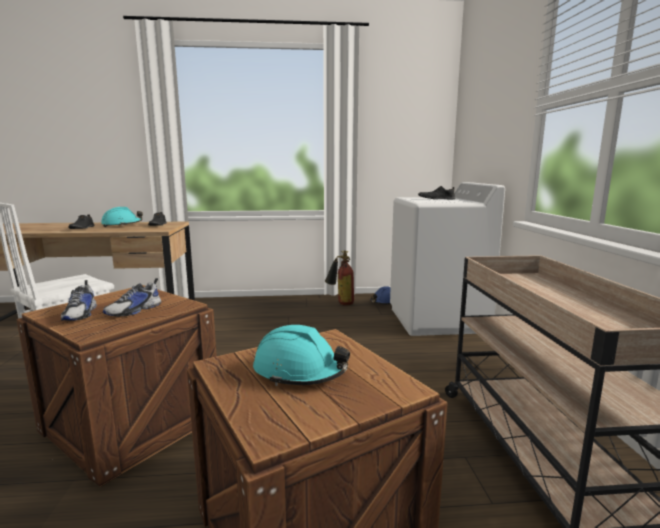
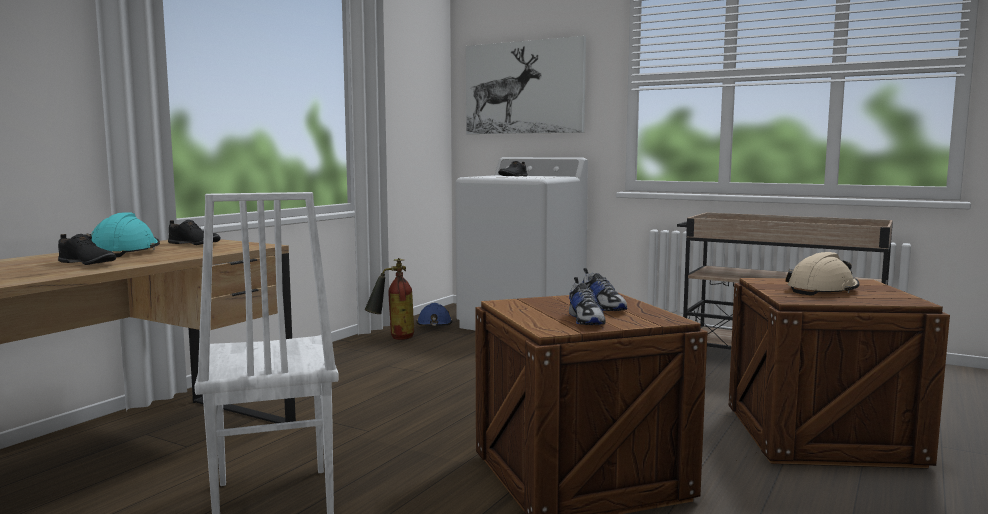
camera: 55 degrees left, 5 degrees down
(81, 314) = (586, 320): shoe -> shoe turned 60 degrees clockwise
(299, 371) = (822, 290): turquoise hard hat -> beige hard hat
(483, 121) = (524, 88): none -> picture

